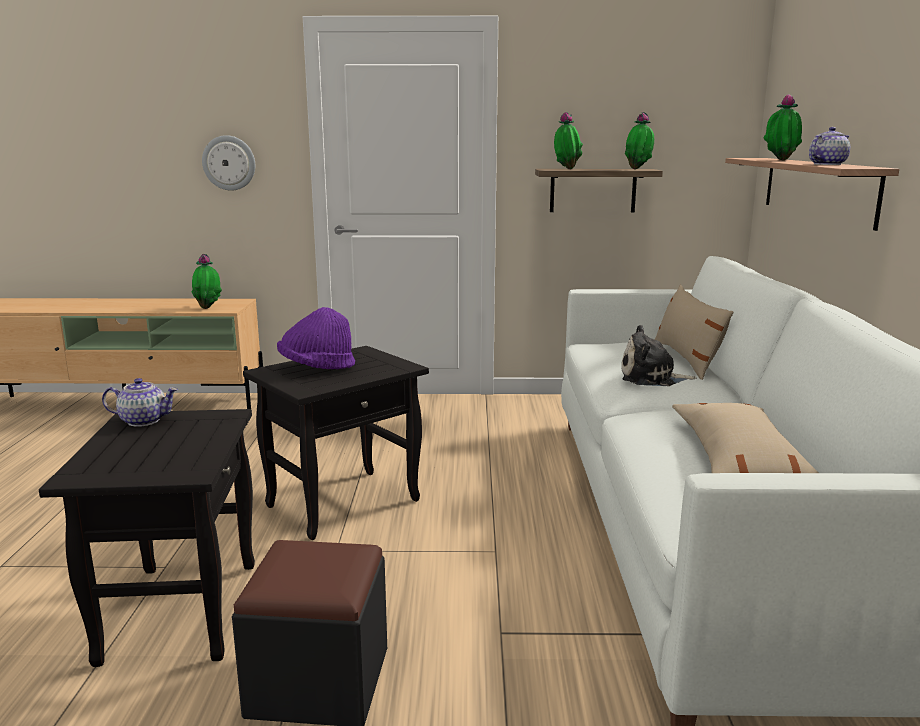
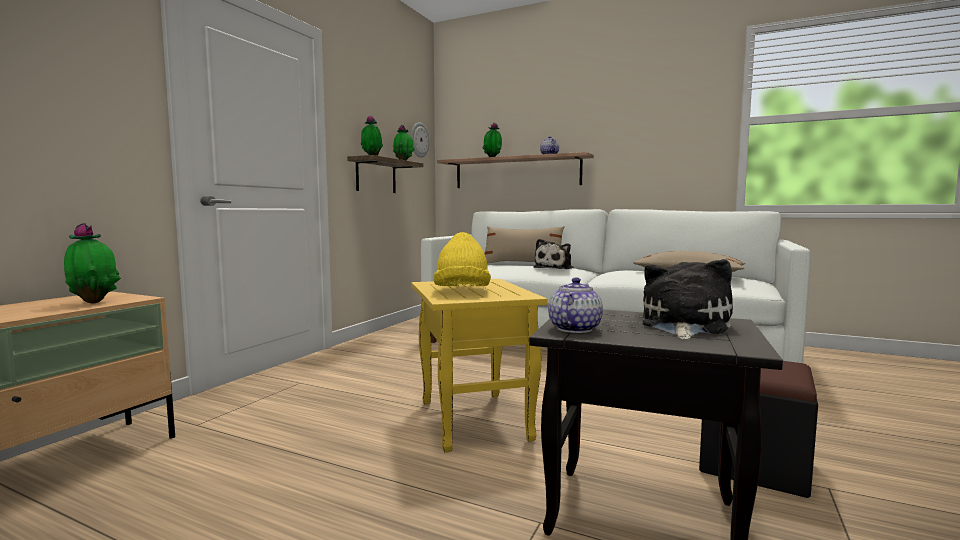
camera: 65 degrees left, 10 degrees down
(166, 455) = (683, 325): none -> plush toy
(229, 163) = (58, 105): wall clock -> wall clock (419, 140)
(317, 368) = (462, 291): purple hat -> yellow hat
(344, 502) = (472, 420): black side table -> yellow side table

